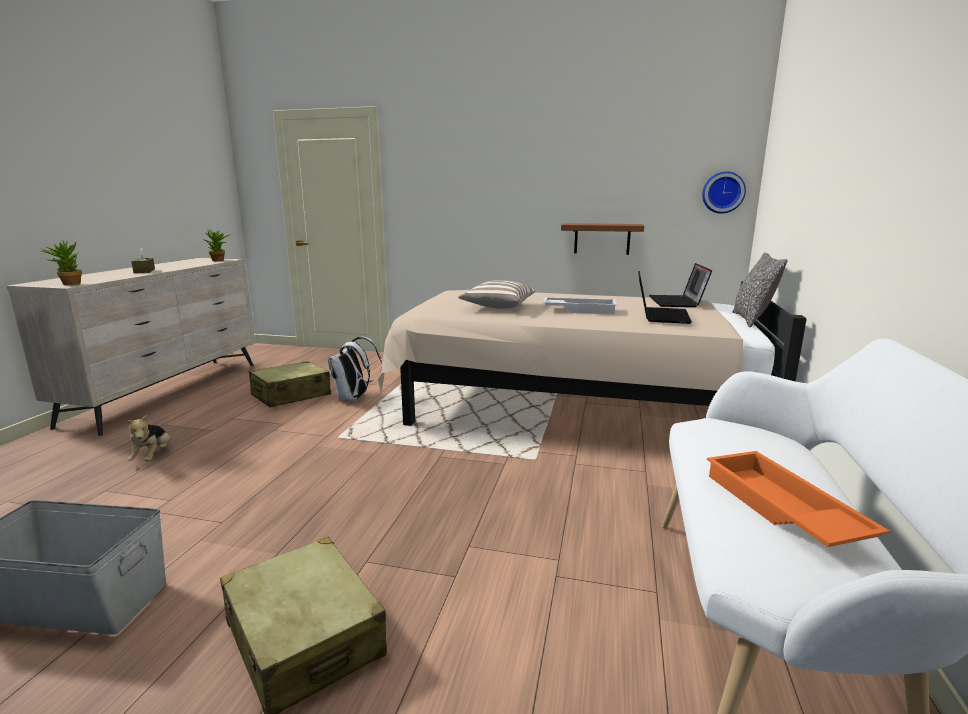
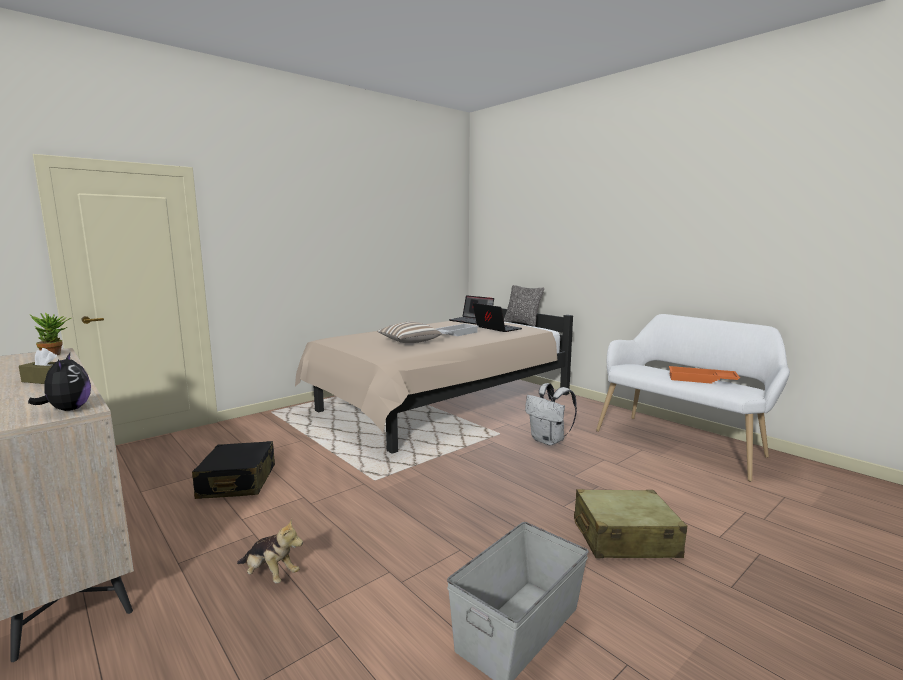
camera: 55 degrees left, 5 degrees down
(68, 284) = (68, 409): potted plant -> plush toy
(290, 395) = (237, 482): beige suitcase -> black suitcase
(354, 398) = (303, 458): white backpack -> white backpack (549, 441)
(602, 238) = (393, 285): brown shelf -> none
(723, 192) = (454, 250): wall clock -> none

